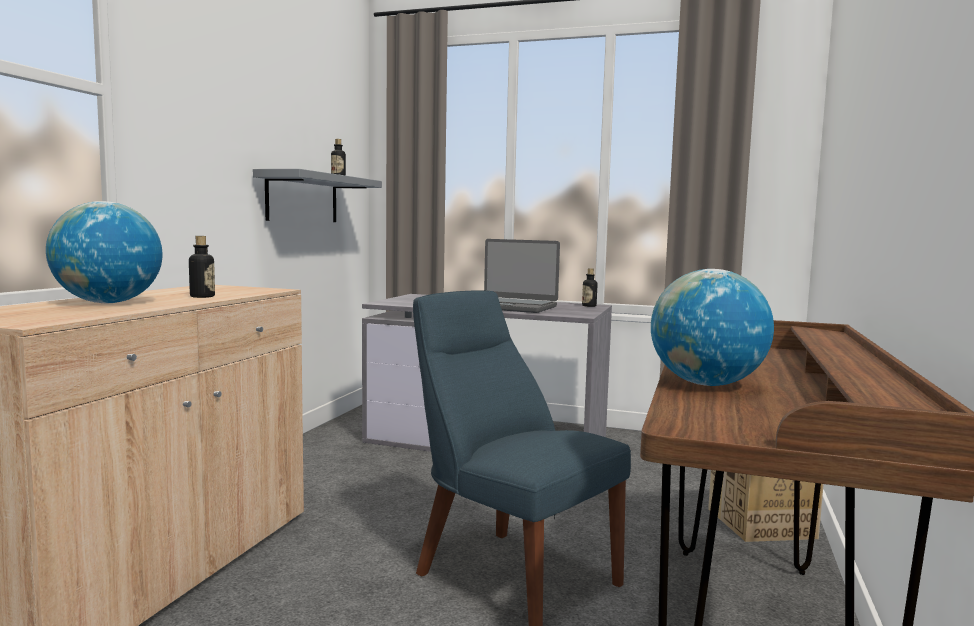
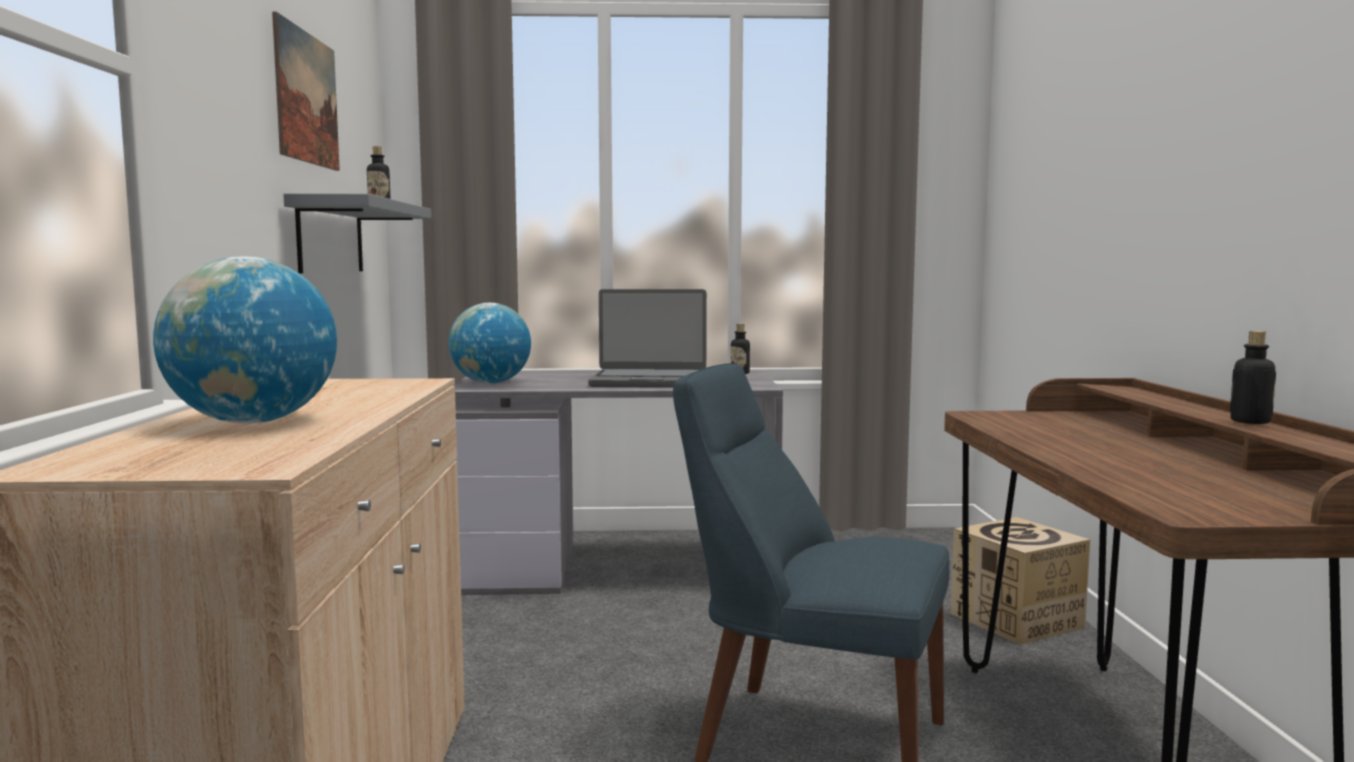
camera: 20 degrees left, 0 degrees up
(202, 296) = (359, 400): bottle -> bottle (1250, 421)
(282, 108) = (306, 98): none -> picture
(706, 384) = (1099, 461): globe -> globe (491, 383)

